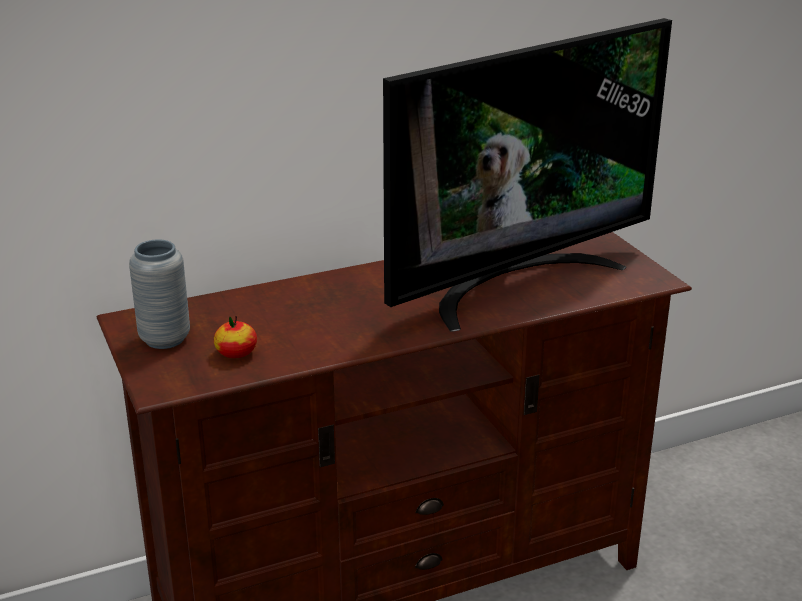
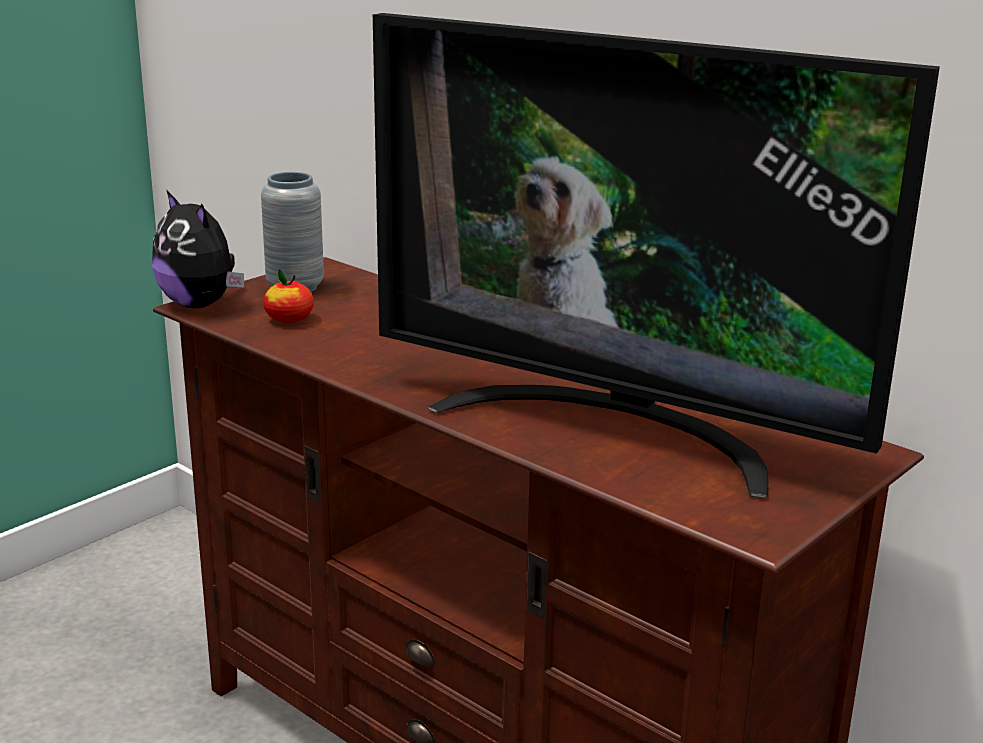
camera: 65 degrees right, 5 degrees down
(159, 386) = (201, 304): none -> plush toy

